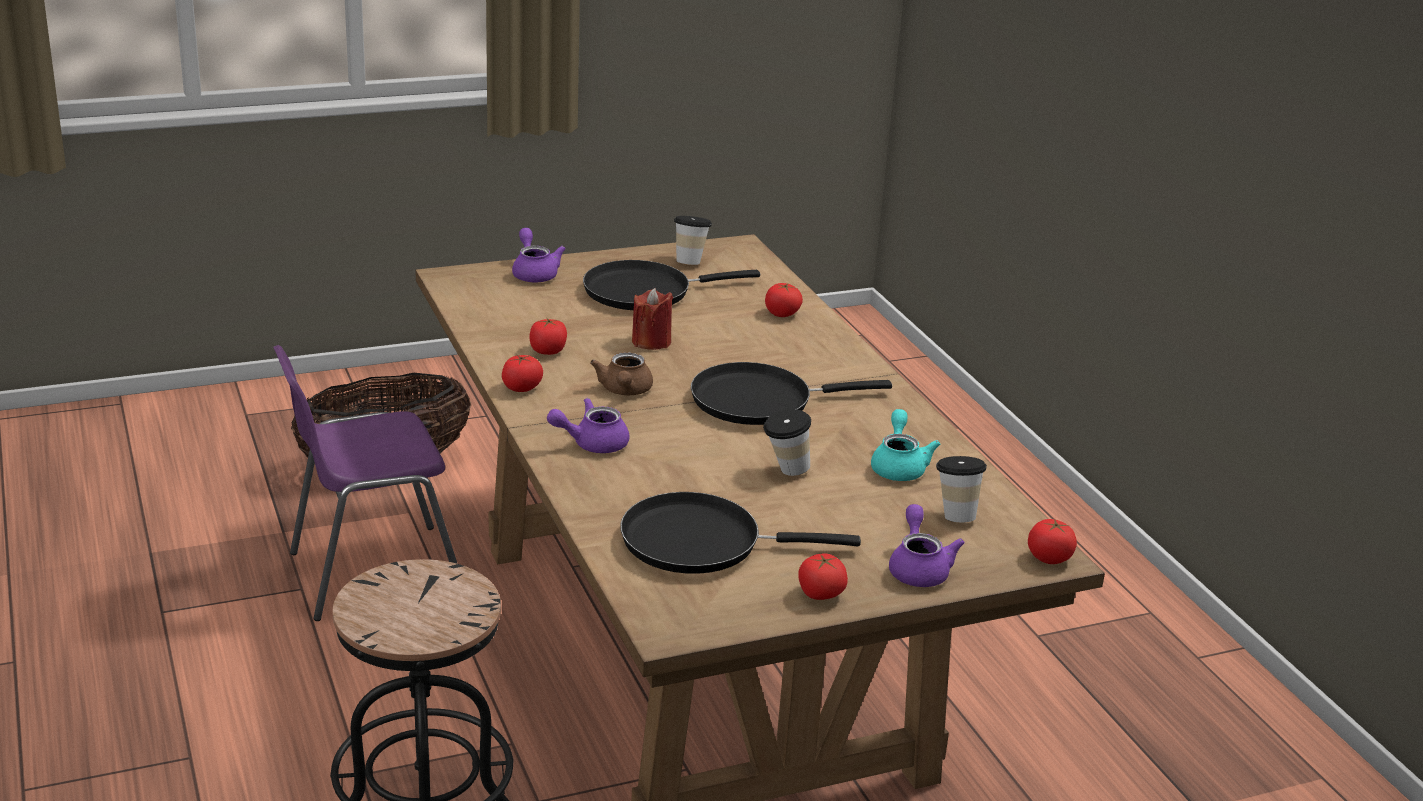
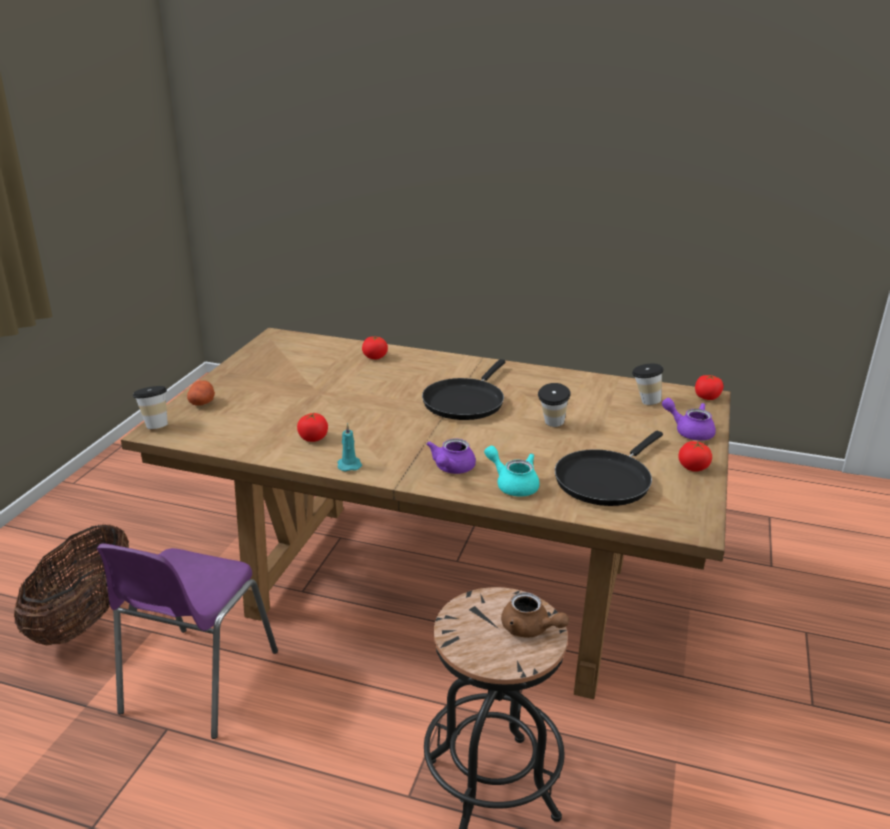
camera: 50 degrees left, 0 degrees up
(522, 388) = (349, 465): tomato -> turquoise candle
(534, 273) = (202, 403): purple teapot -> potato
(624, 391) = (400, 434): brown teapot -> brown teapot (530, 629)
(644, 292) = (286, 381): black frying pan -> none
(651, 342) = (351, 403): red candle -> none
(690, 261) = (271, 355): cup -> cup (155, 425)
(899, 466) = (581, 395): turquoise teapot -> turquoise teapot (513, 484)

